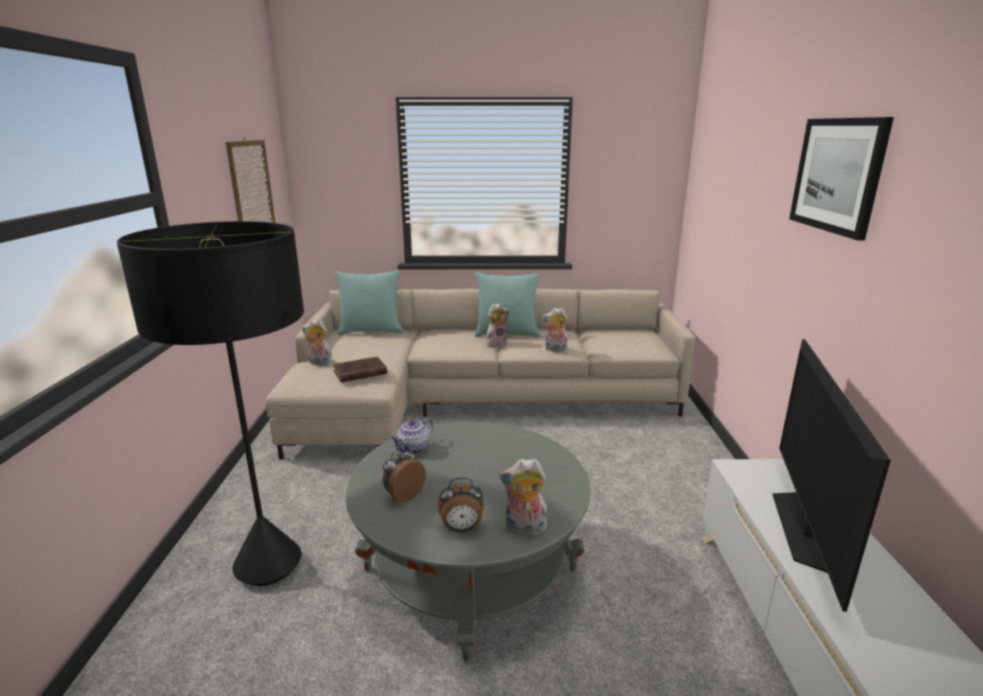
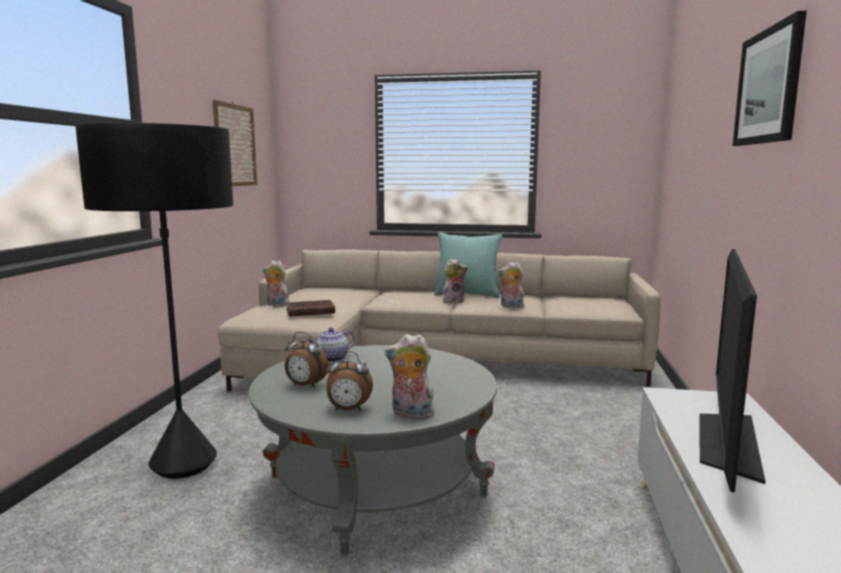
camera: 10 degrees right, 10 degrees down
(371, 331) = (336, 288): turquoise pillow -> none
(403, 495) = (305, 385): alarm clock -> alarm clock turned 120 degrees counterclockwise

